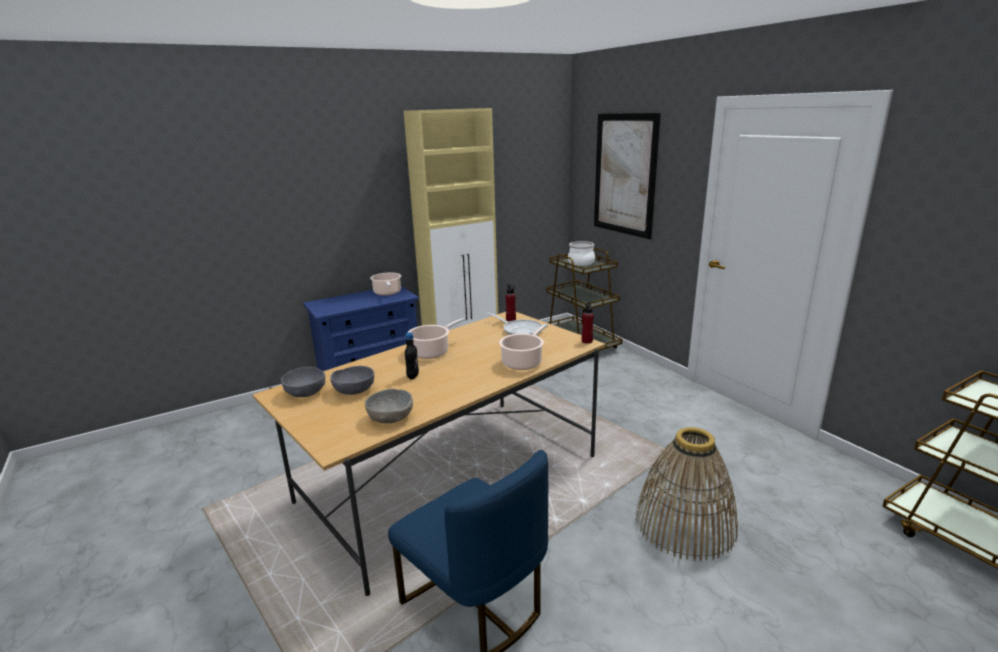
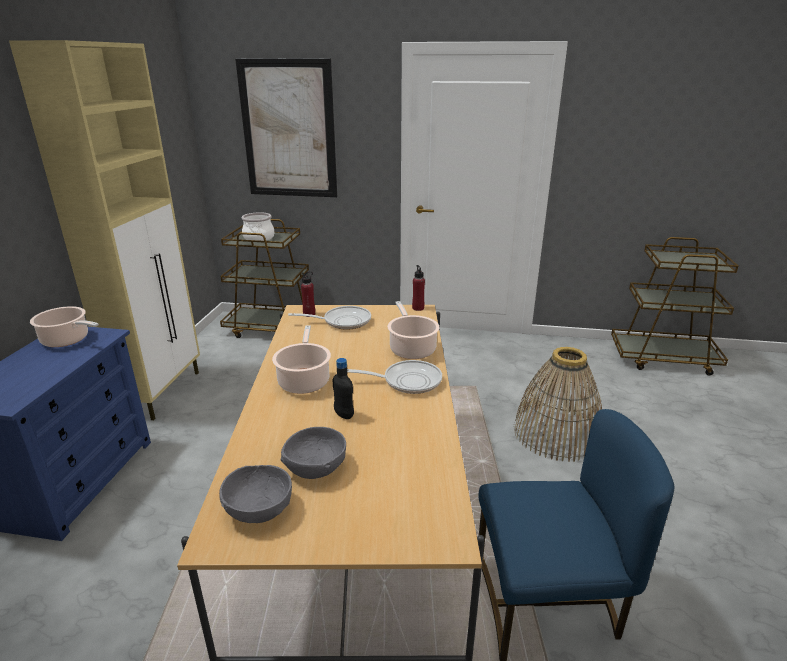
camera: 50 degrees left, 5 degrees up
(390, 418) = (423, 467): grey bowl -> none
(478, 377) = (407, 381): none -> frying pan

